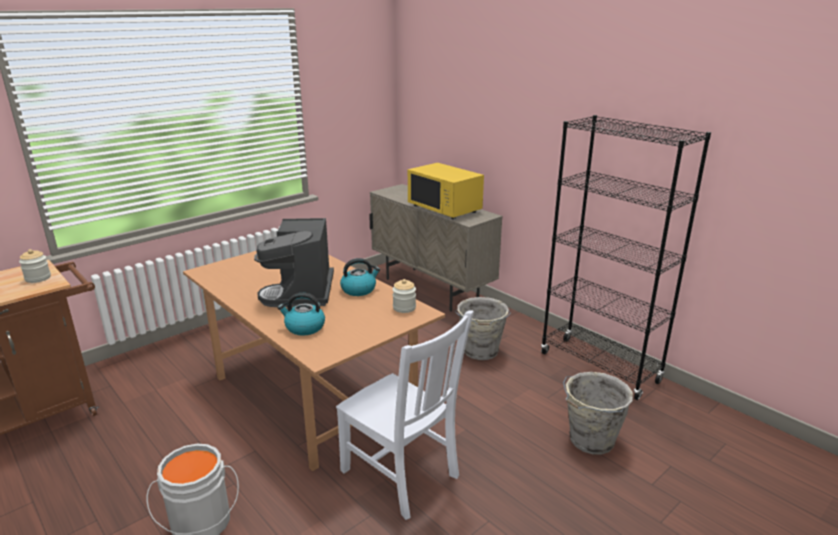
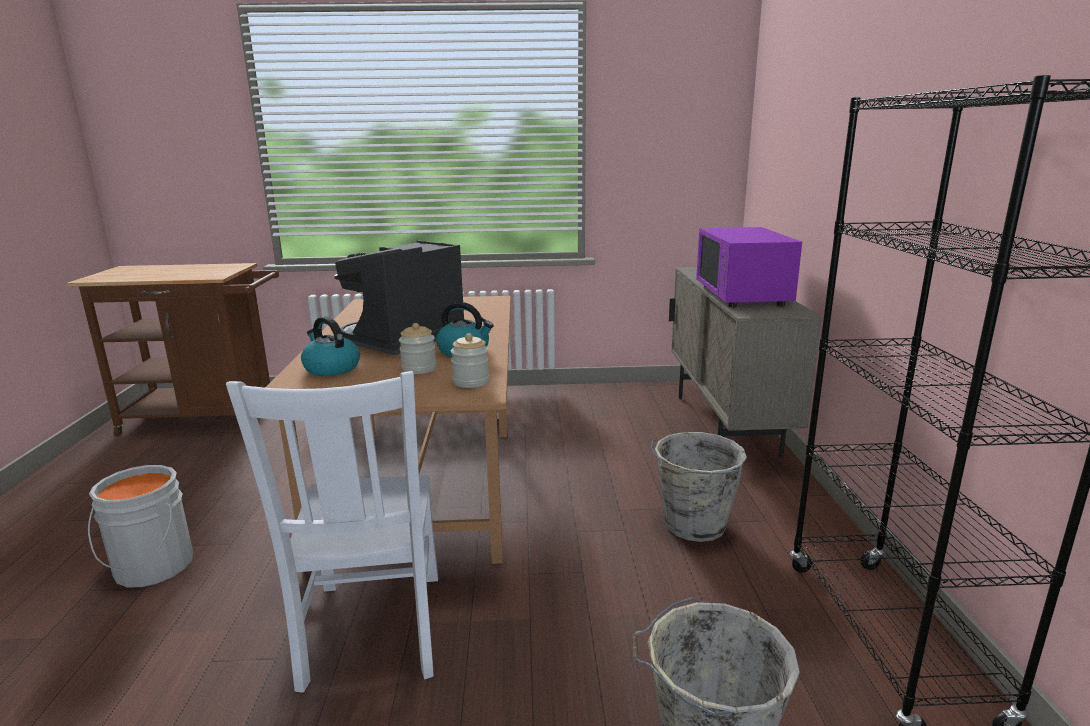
camera: 40 degrees right, 5 degrees down
(38, 278) = (217, 272): jar -> jar (419, 368)
(445, 208) = (742, 295): yellow microwave -> purple microwave

